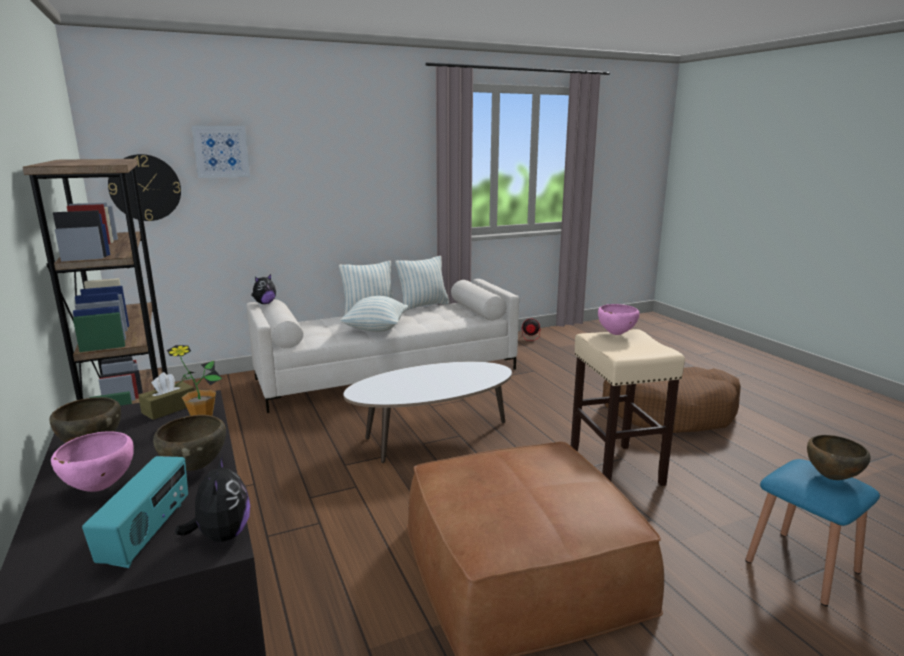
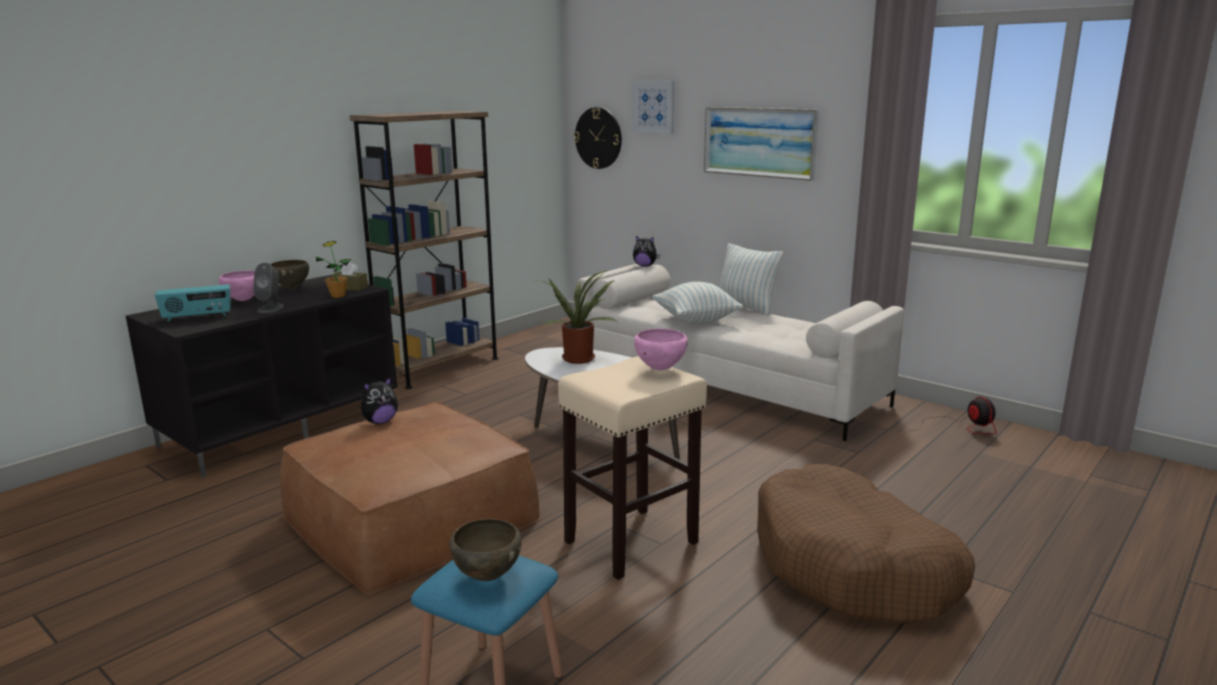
camera: 65 degrees right, 0 degrees up
(195, 467) = (271, 308): brown bowl -> grey speaker
(222, 535) = (195, 328): plush toy -> plush toy (380, 422)
(342, 177) = (759, 142): none -> picture
(391, 383) = (579, 358): none -> potted plant
(423, 305) = (810, 320): pillow -> none

